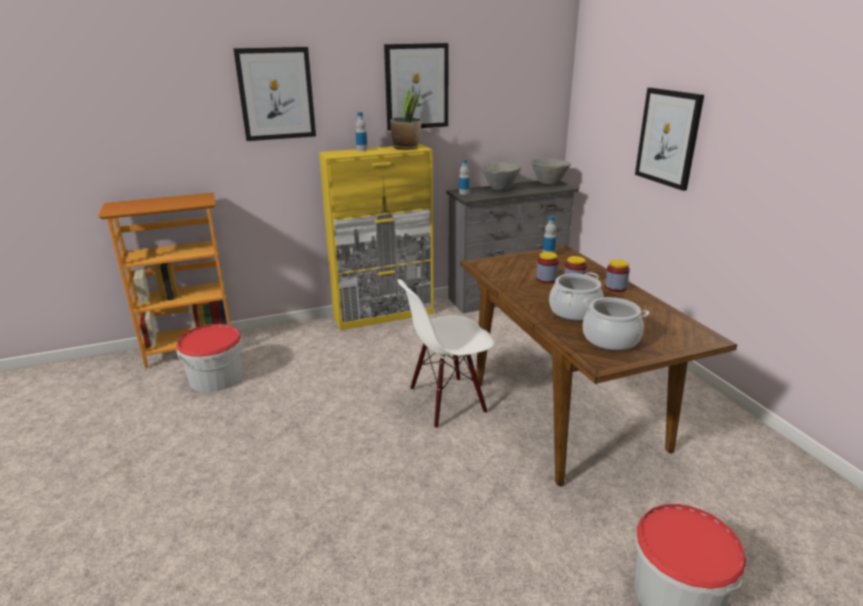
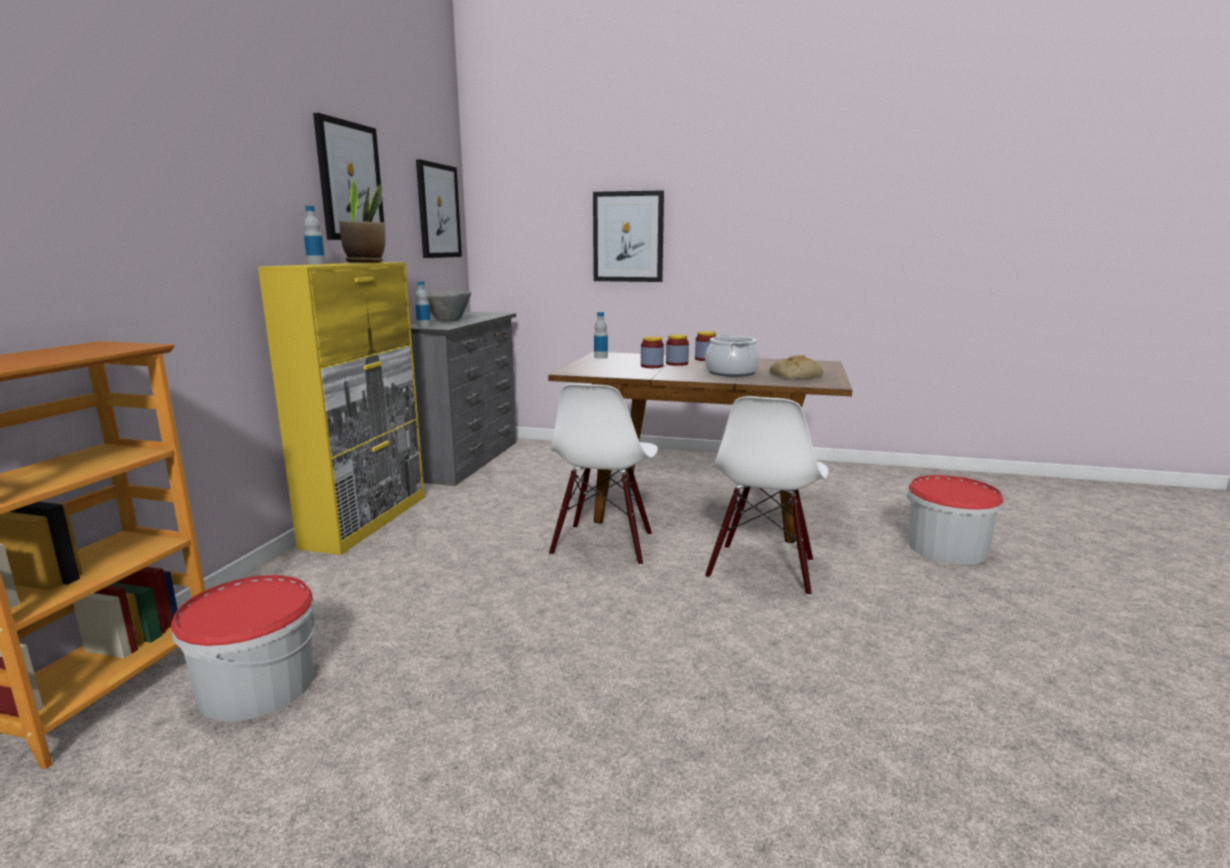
camera: 55 degrees left, 10 degrees down
(276, 94) = (187, 160): picture -> picture (438, 211)
(489, 485) = (762, 569): none -> white chair
(549, 183) = (479, 313): grey bowl -> none
(610, 340) = (795, 376): cooking pot -> bread

